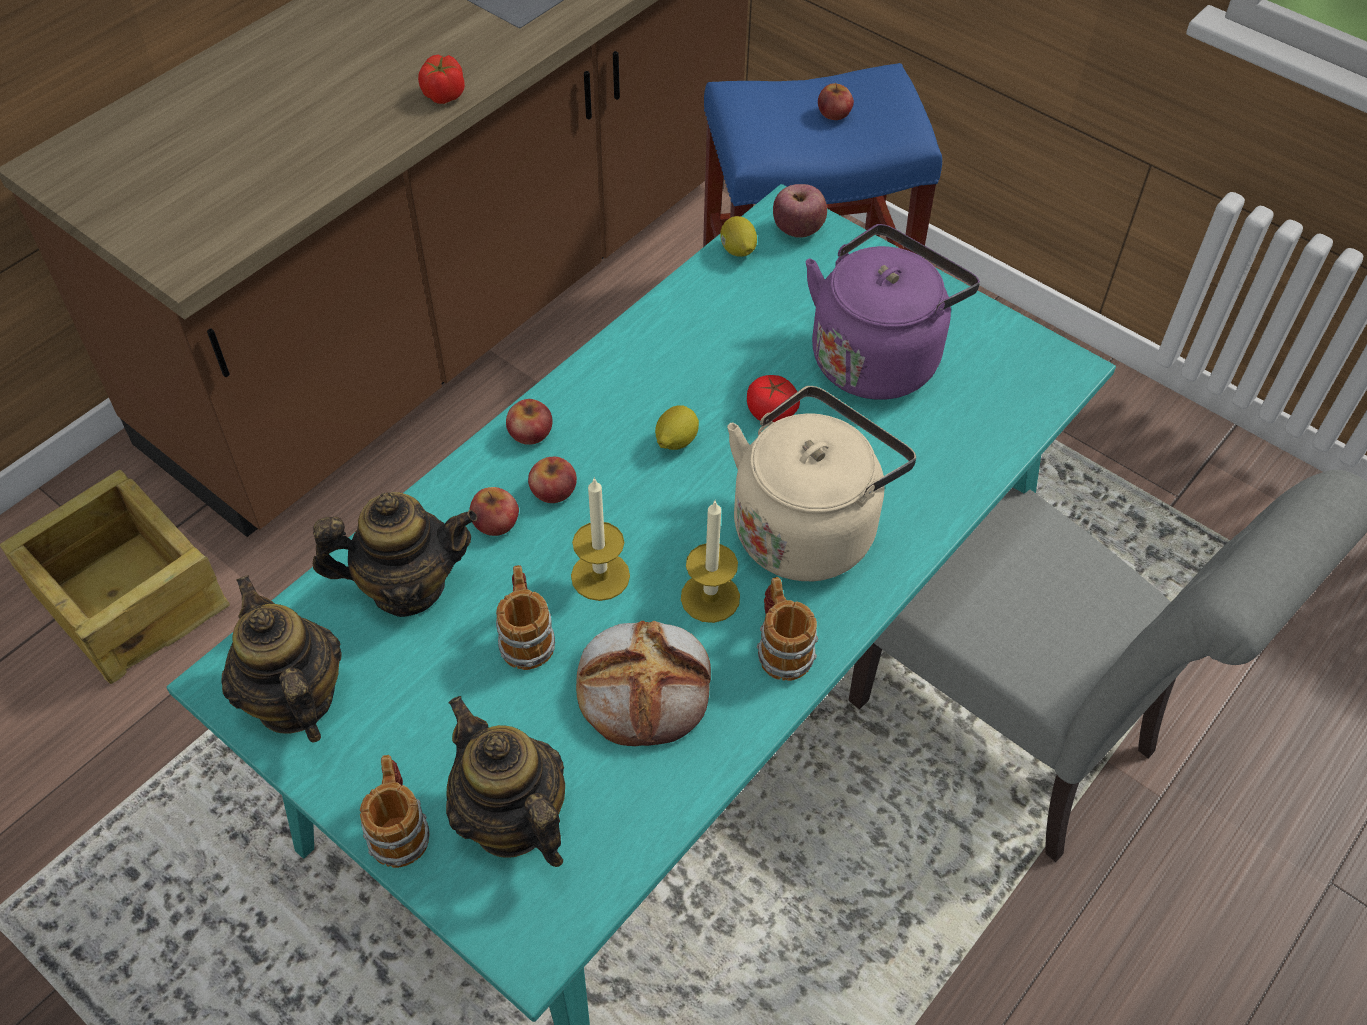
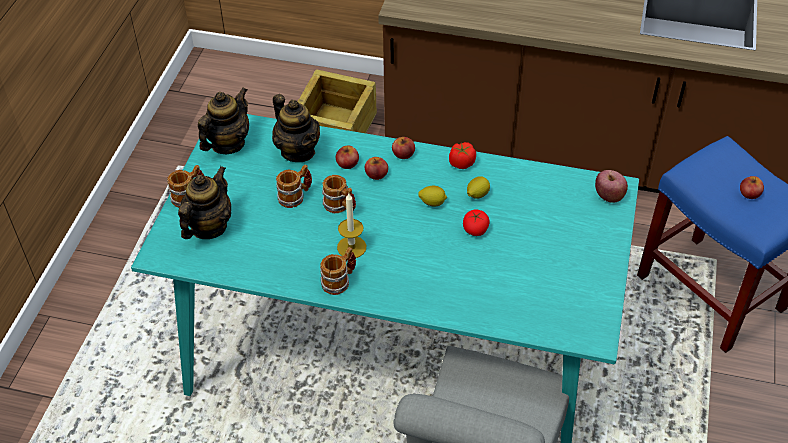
camera: 65 degrees right, 5 degrees down
(443, 95) = (567, 30): tomato -> tomato (461, 163)
(600, 576) = (340, 207): candle -> mug
(645, 686) = (292, 243): bread -> none
(738, 251) = (573, 179): lemon -> lemon (477, 195)
(808, 527) = (414, 267): beige kettle -> none
(878, 356) = (543, 257): purple kettle -> none

